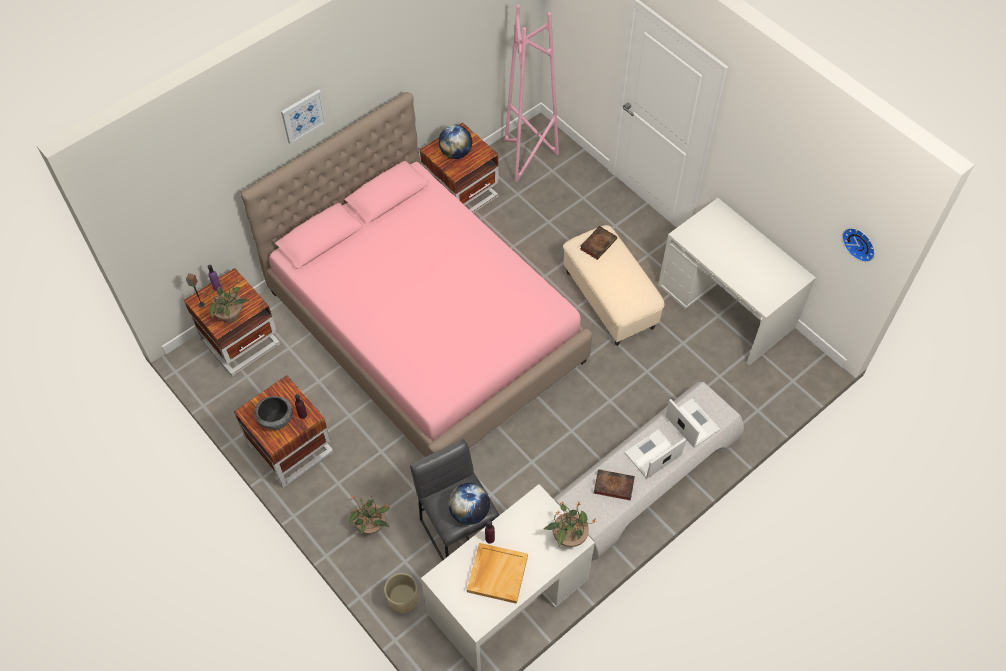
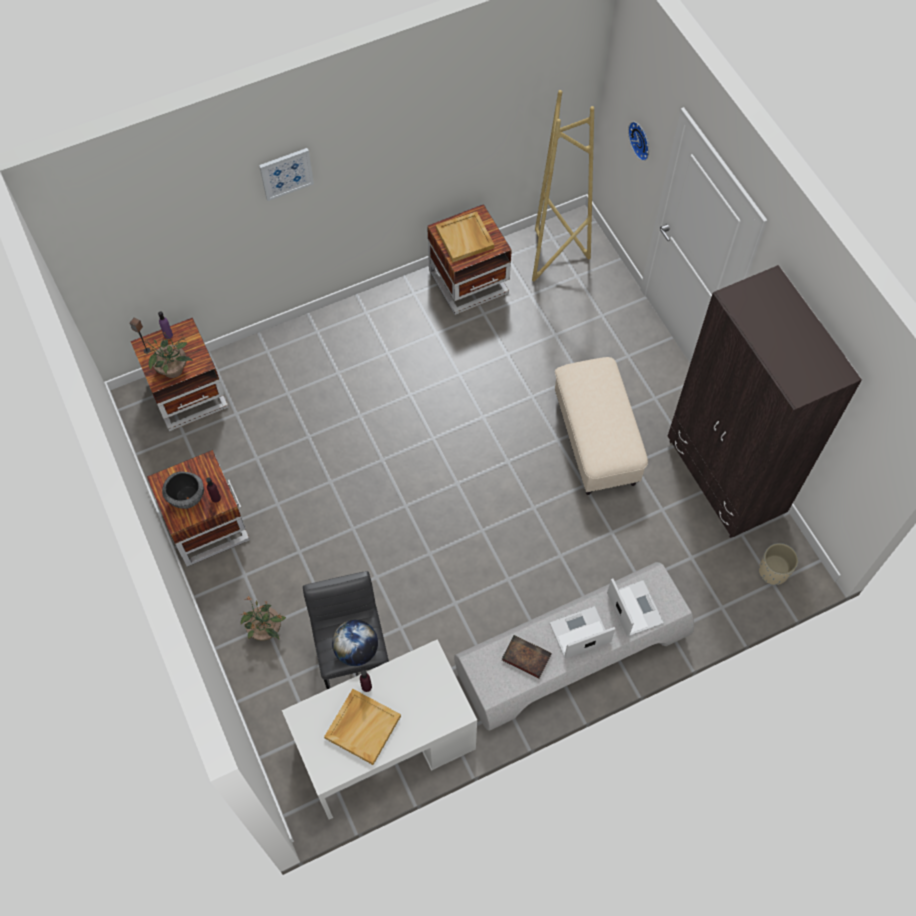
camera: 15 degrees right, 5 degrees up
(403, 600) = (275, 719): beige planter -> beige planter (773, 571)
(426, 326) = (386, 423): pink bed -> none
(456, 153) = (465, 238): globe -> beige tray
(526, 158) = (553, 256): pink clothes rack -> yellow clothes rack
(568, 536) = (451, 706): potted plant -> none
(598, 243) = (593, 377): book -> none
(726, 305) = (724, 478): white desk -> brown wardrobe
(860, 243) = (870, 458): wall clock -> wall clock (641, 140)

